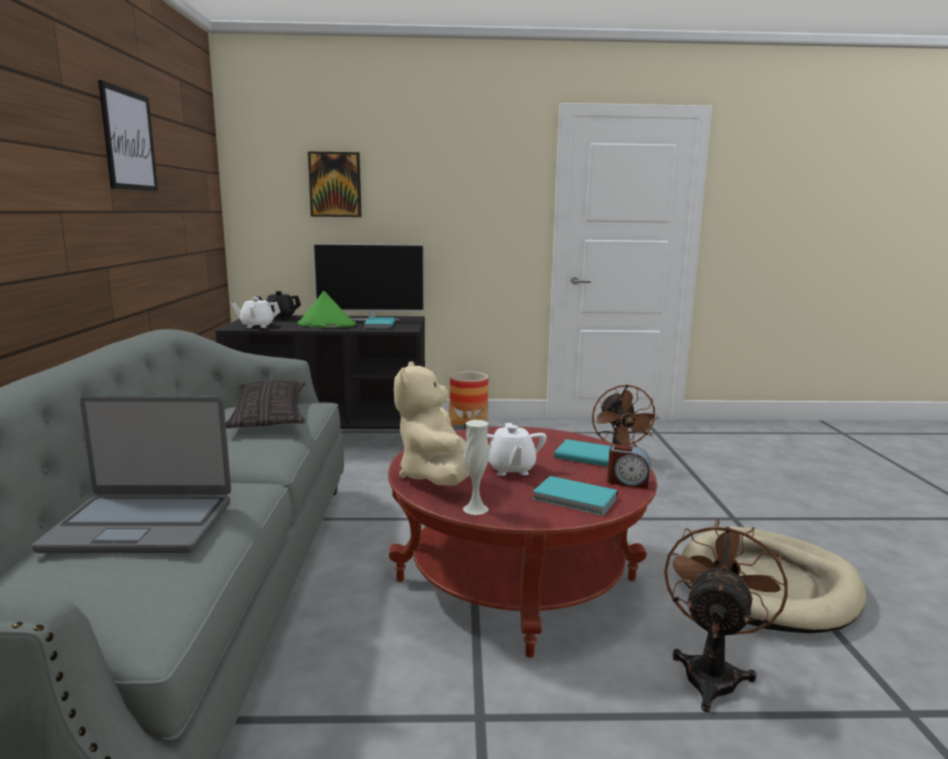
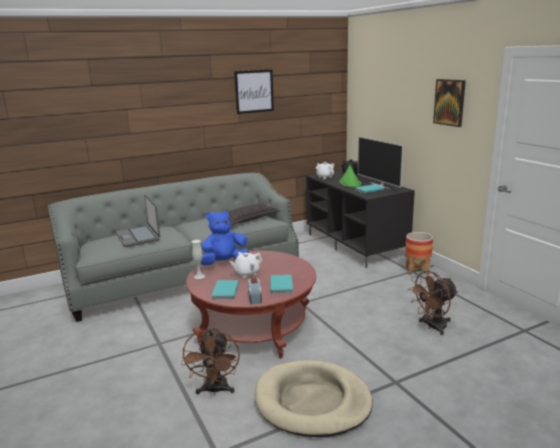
camera: 65 degrees right, 5 degrees up
(335, 184) = (385, 101): picture -> picture (449, 102)
(436, 477) = (224, 263): beige plush toy -> blue plush toy
(712, 672) = (215, 390): brown fan -> brown fan turned 90 degrees clockwise

